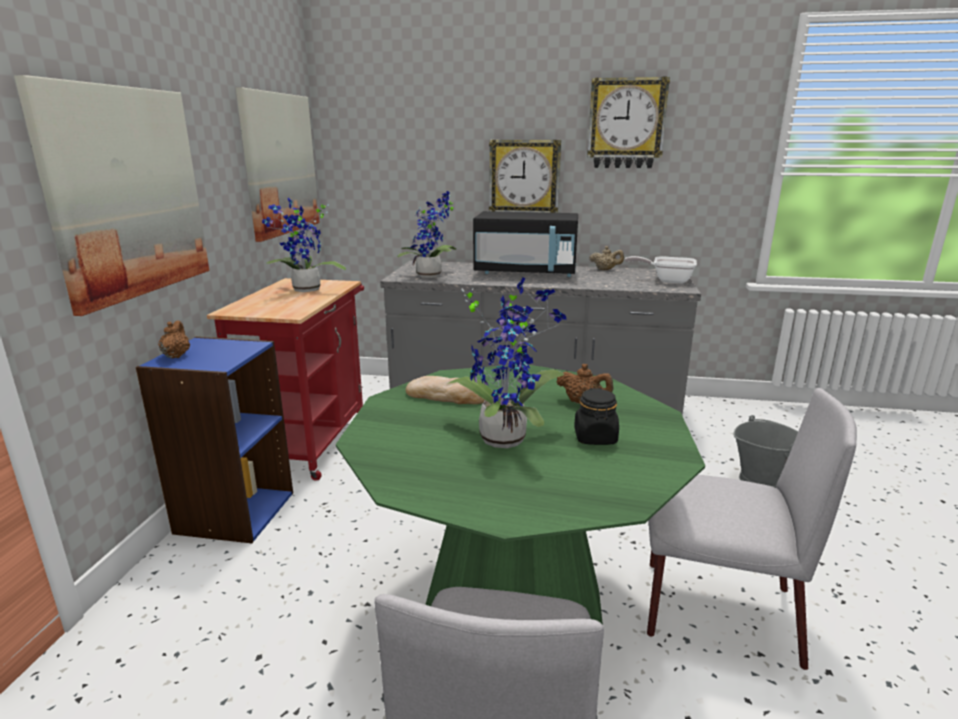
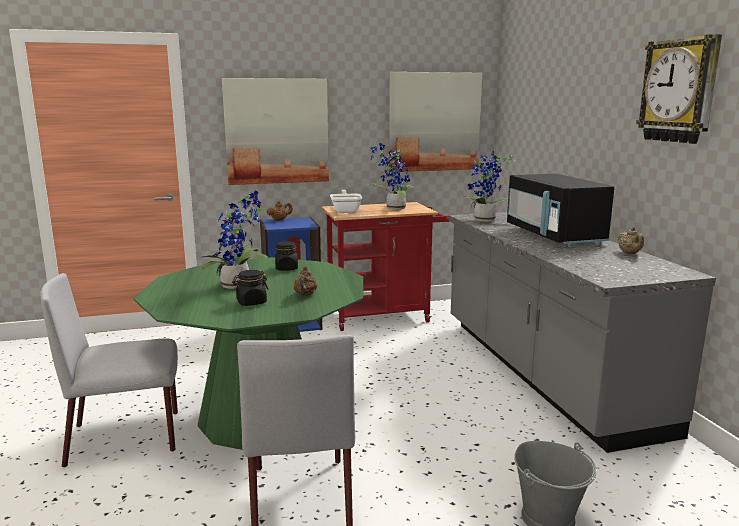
camera: 65 degrees right, 5 degrees down
(447, 396) = (286, 268): bread -> black jar
(524, 181) = (598, 149): wall clock -> none
(667, 280) = (635, 274): frying pan -> frying pan (346, 211)

